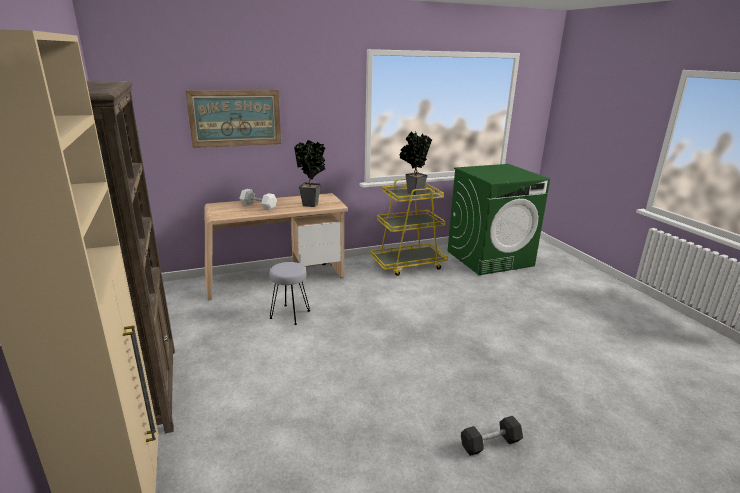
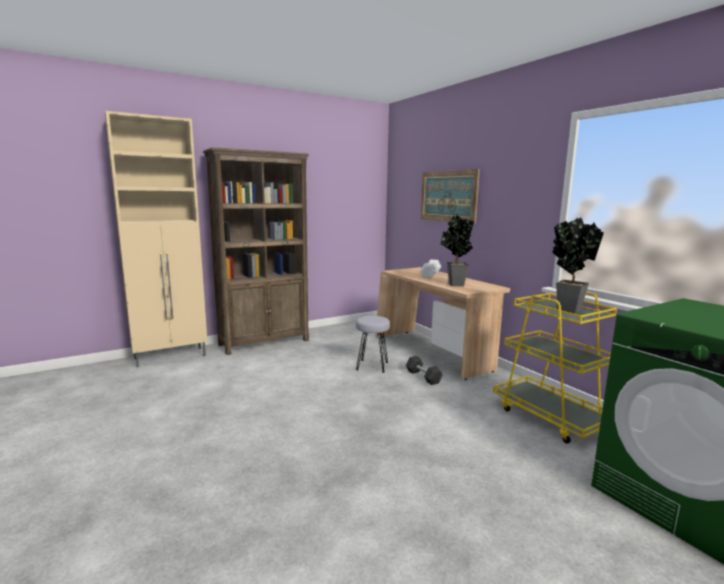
camera: 80 degrees right, 10 degrees down
(490, 443) = (174, 479): black dumbbell -> black dumbbell (423, 377)

